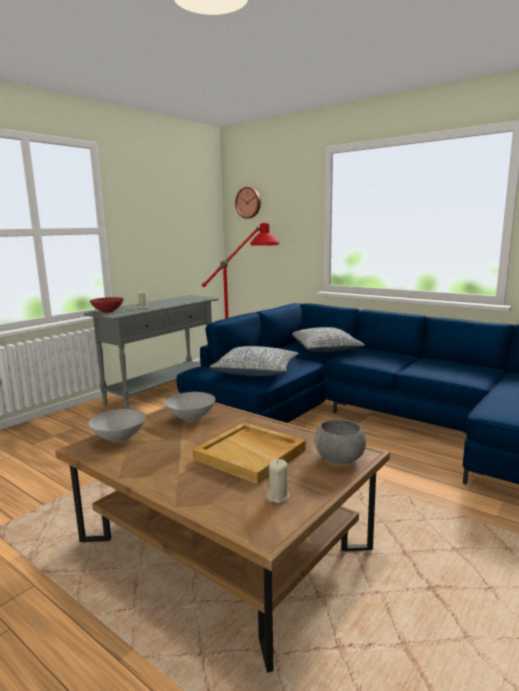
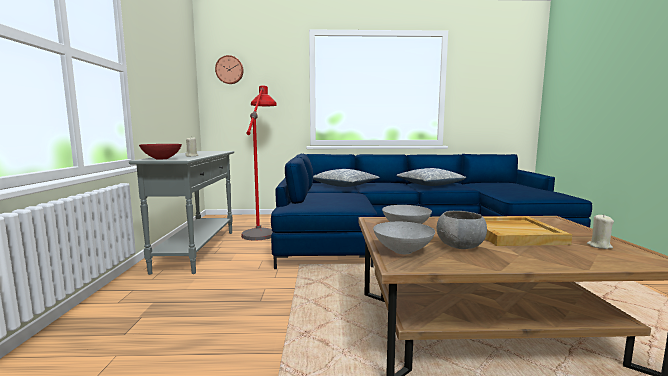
camera: 40 degrees left, 5 degrees down
(256, 372) = (341, 201): pillow -> pillow (430, 185)
(339, 458) = (552, 223): grey bowl -> grey bowl (459, 246)

